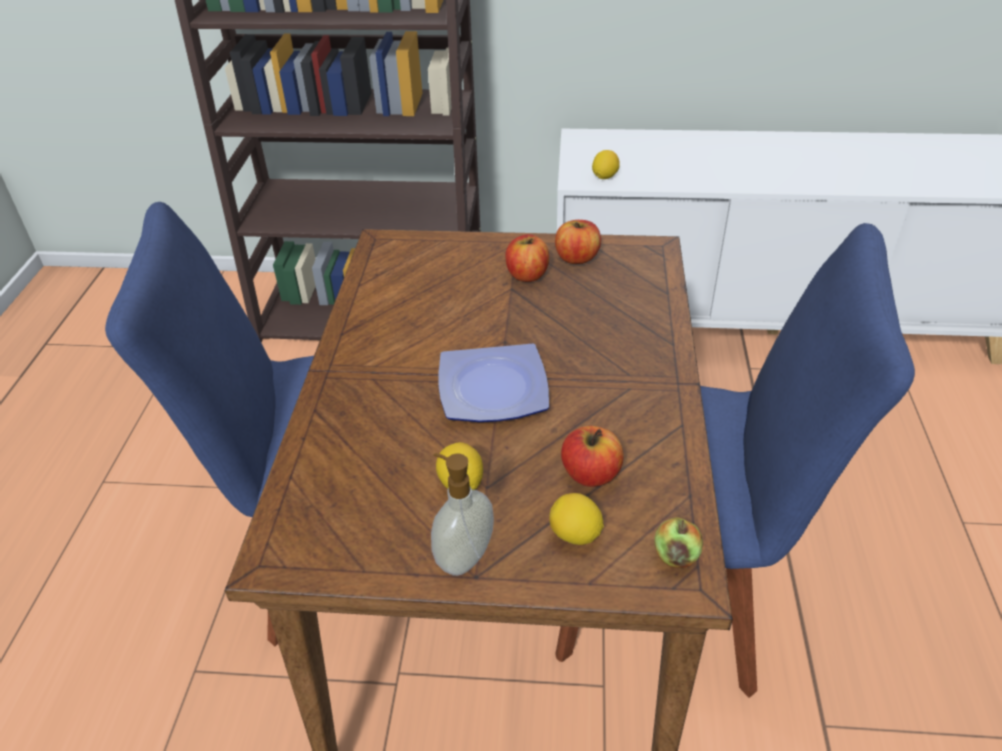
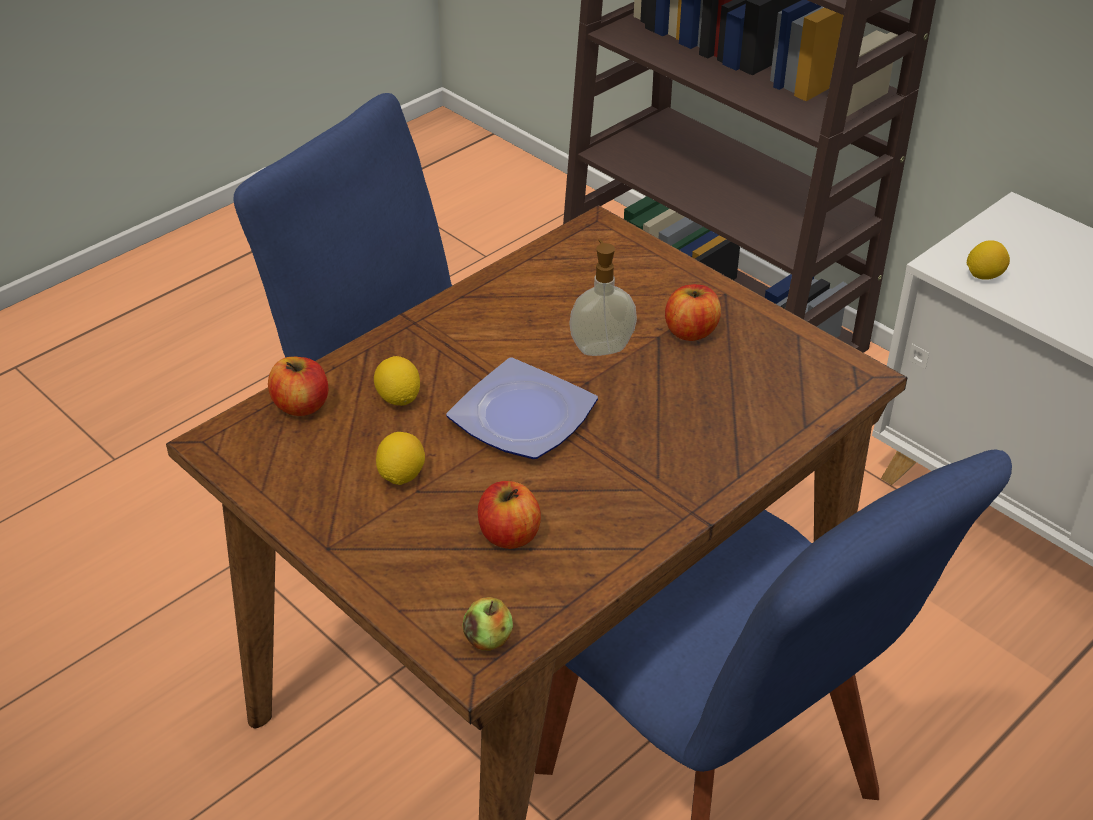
camera: 40 degrees right, 0 degrees up
(463, 556) = (336, 528): soap dispenser -> soap dispenser (601, 347)
(575, 535) = (434, 570): lemon -> lemon (398, 398)
(577, 258) = (763, 341): apple -> apple (301, 405)

